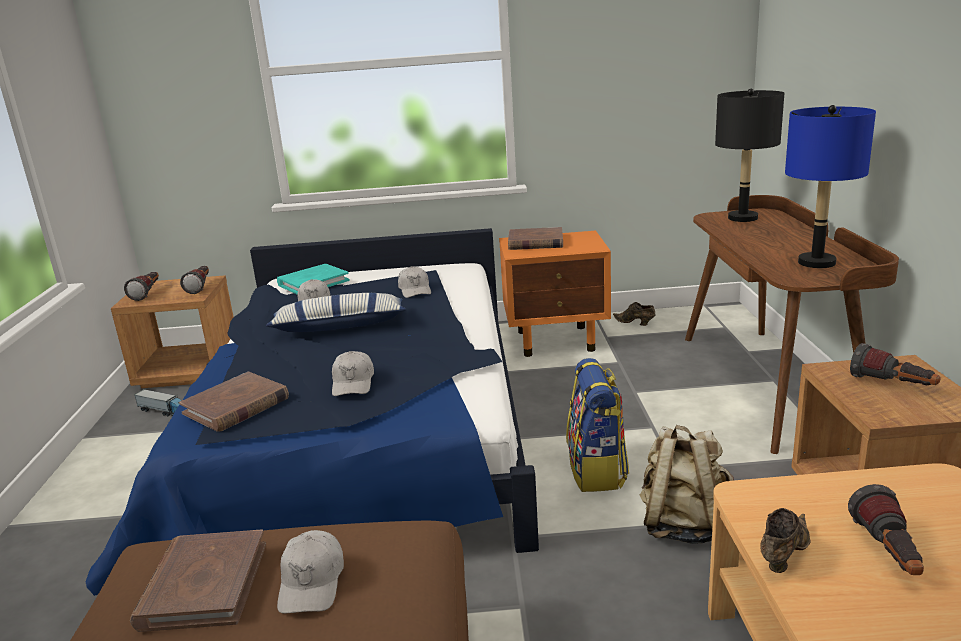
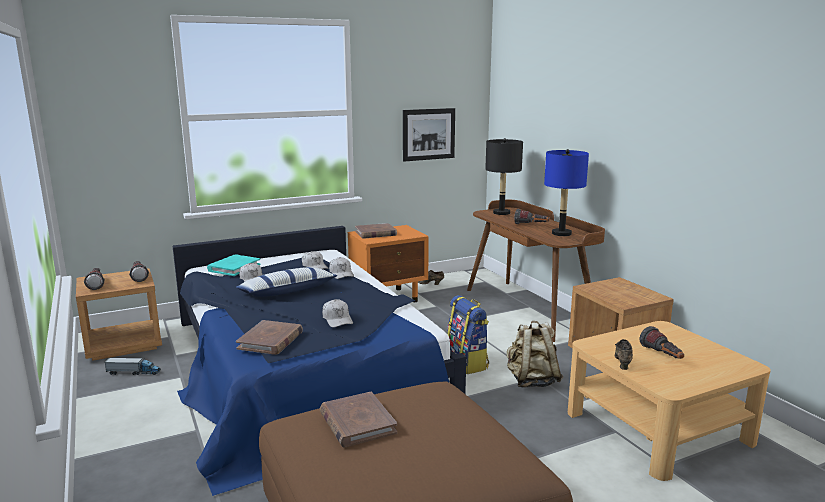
camera: 25 degrees left, 5 degrees down
(312, 582) = (417, 410): white cap -> white cap (341, 273)
(642, 86) = (428, 134): none -> picture
(892, 385) = (620, 291): flashlight -> flashlight (531, 225)

